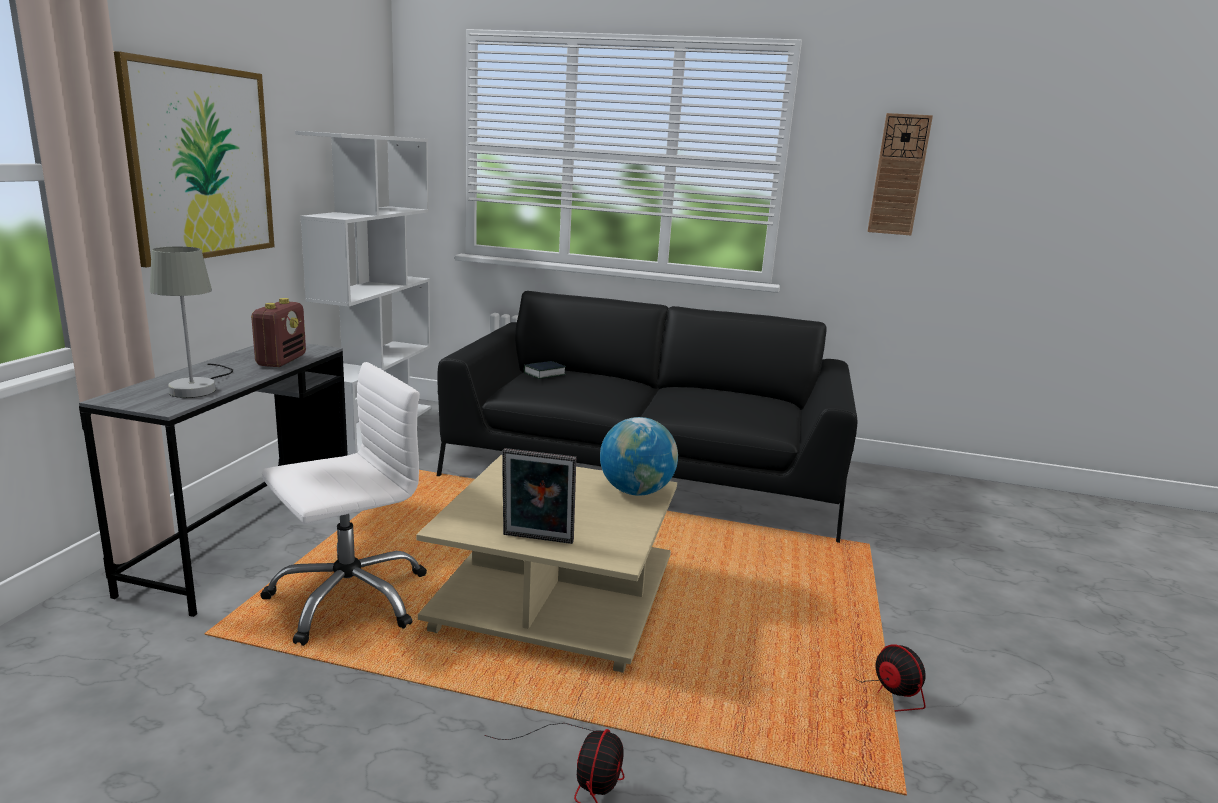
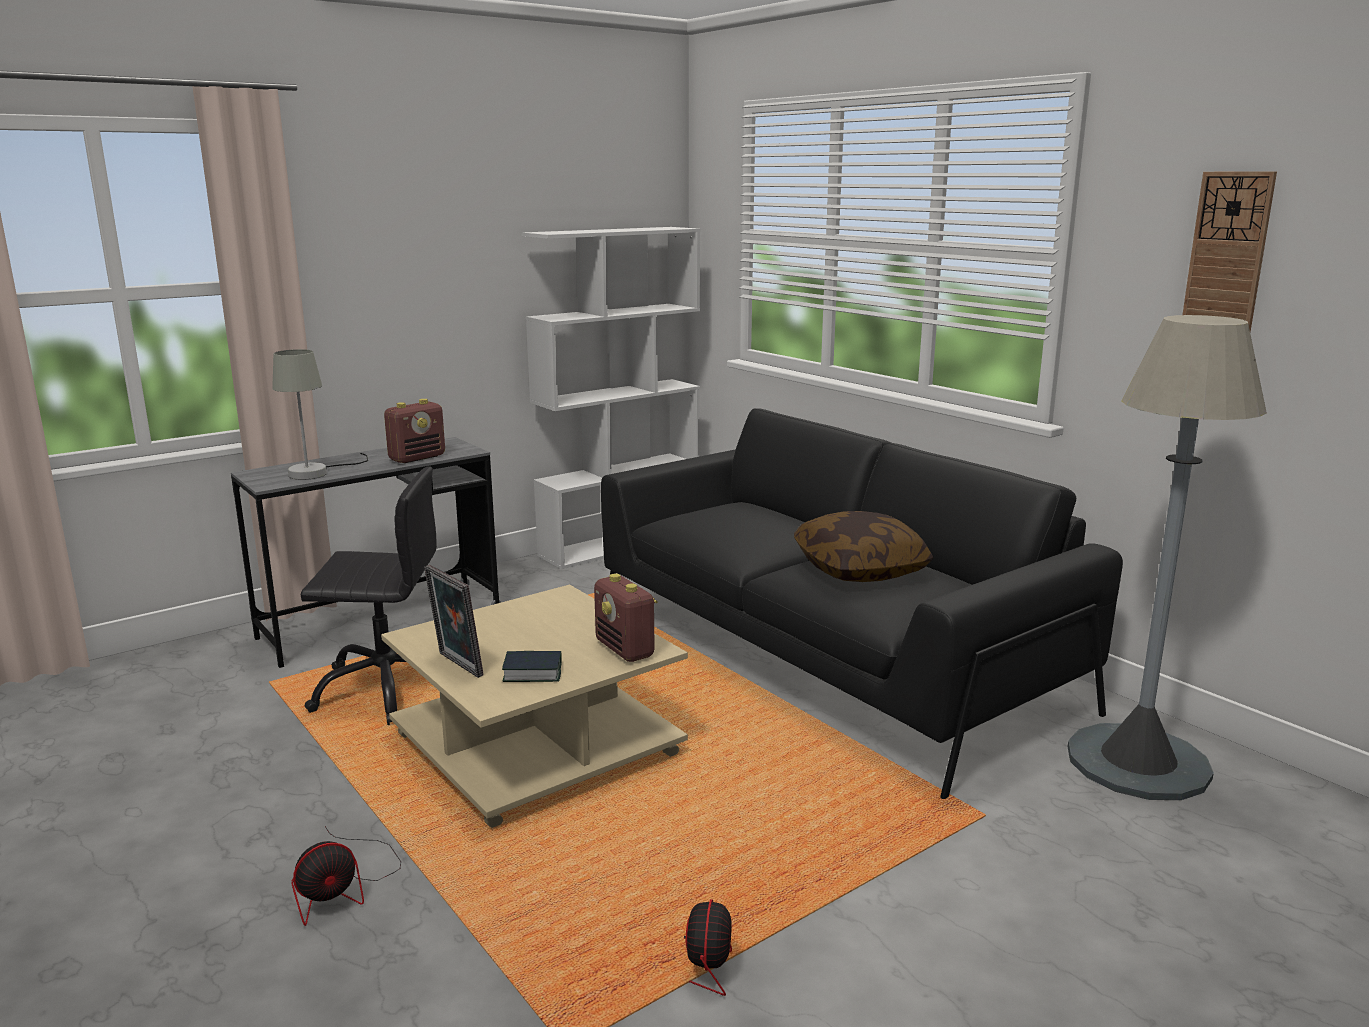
camera: 40 degrees right, 0 degrees up
(200, 163) = (401, 270): picture -> none
(349, 598) = (387, 688): white office chair -> black office chair
(544, 374) = (722, 508): book -> book (532, 672)
(636, 491) = (625, 650): globe -> radio
(708, 399) = (860, 569): none -> pillow
(883, 491) = (1138, 762): none -> grey floor lamp

